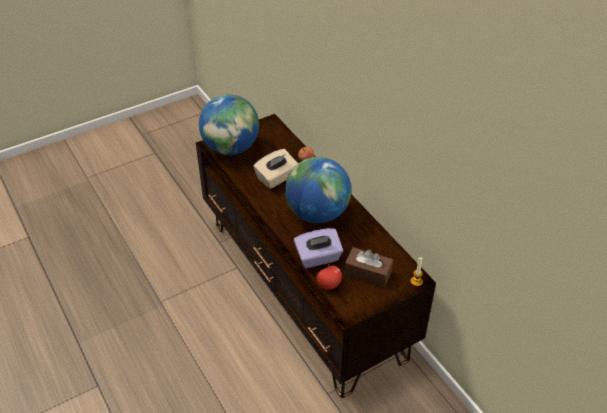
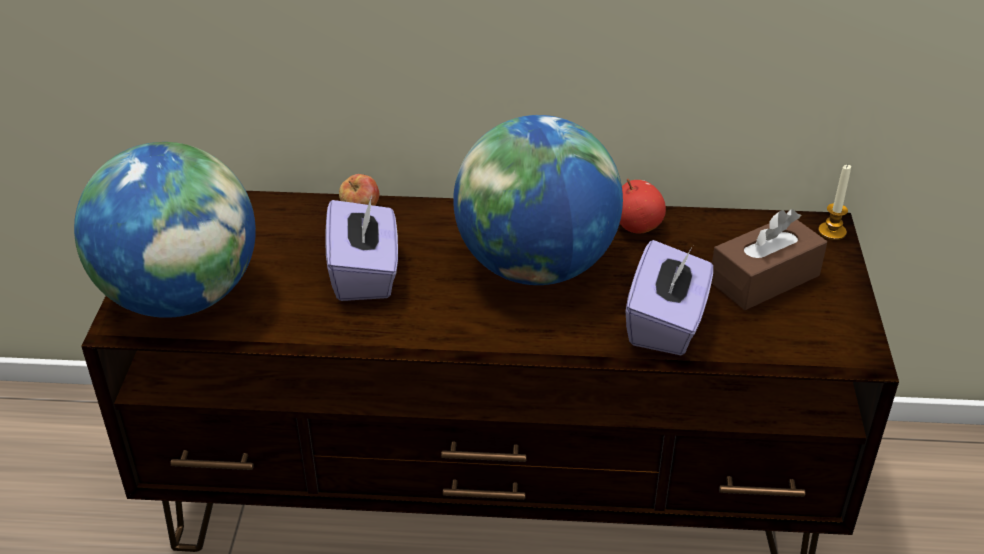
camera: 55 degrees left, 5 degrees down
(276, 178) = (365, 274): beige tissue box -> purple tissue box
(328, 285) = (756, 344): apple -> apple (637, 226)

